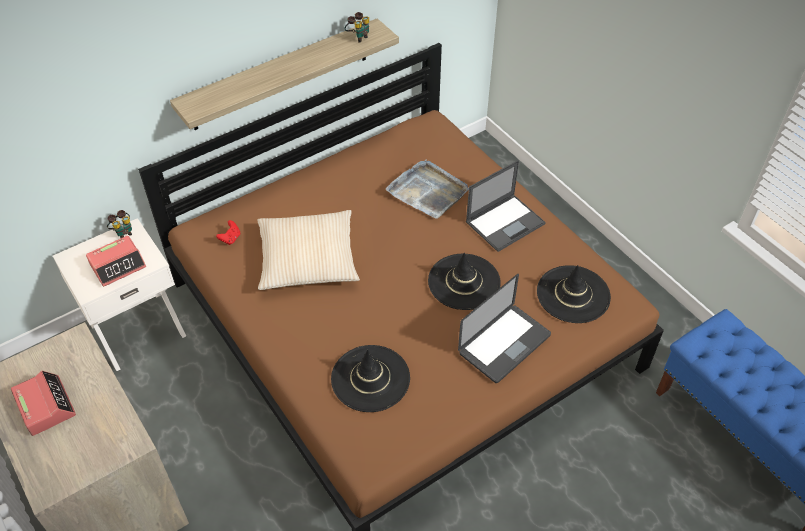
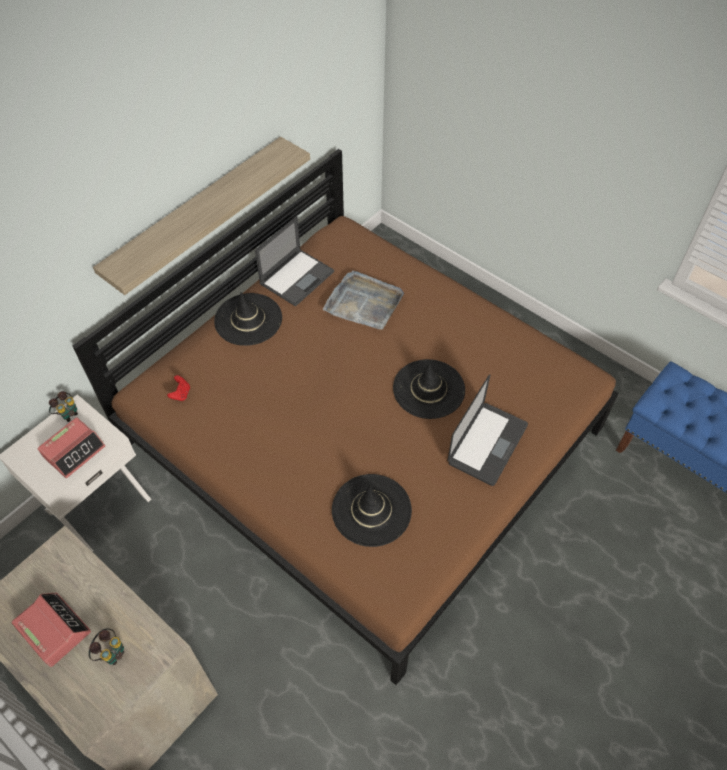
camera: 15 degrees left, 5 degrees up
(307, 259) = (267, 398): beige pillow -> none
(358, 37) = (268, 160): binoculars -> binoculars (111, 652)
(505, 222) = (448, 319): laptop -> laptop (297, 277)
(573, 294) = (534, 379): black hat -> black hat (248, 320)

